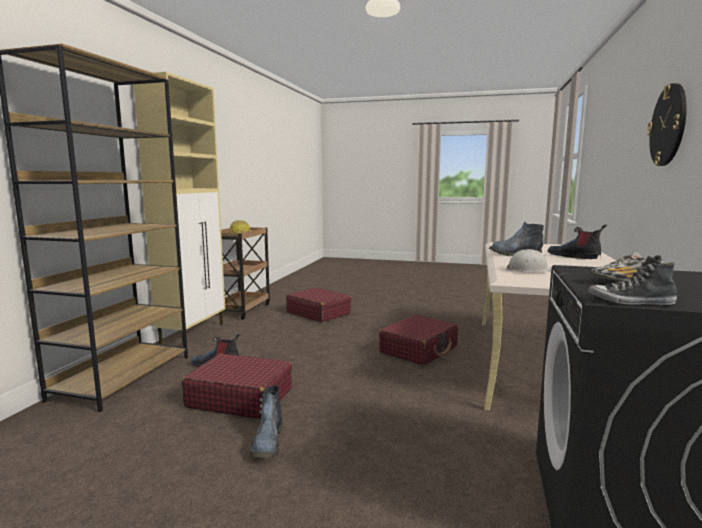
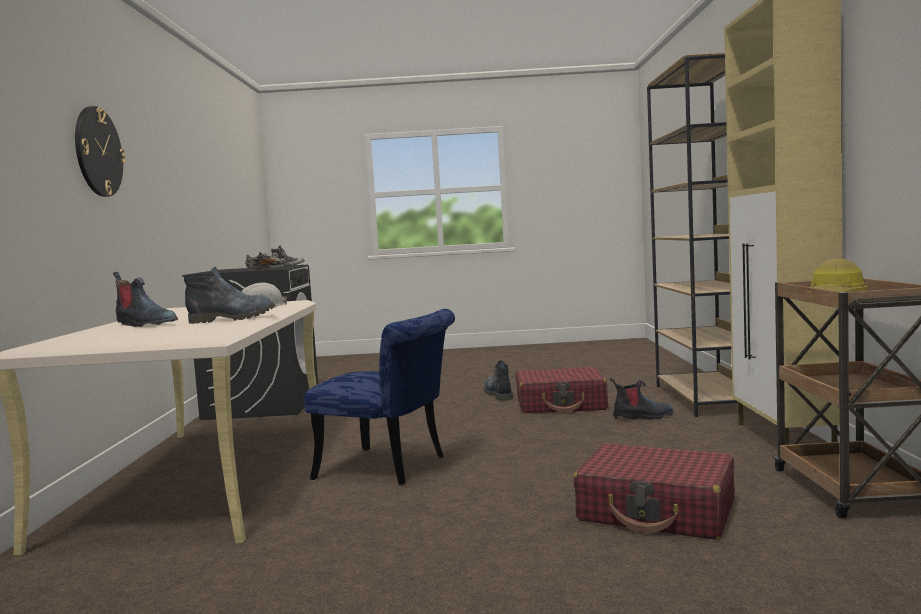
camera: 165 degrees right, 5 degrees down
(419, 350) = (391, 468): red suitcase -> blue chair

